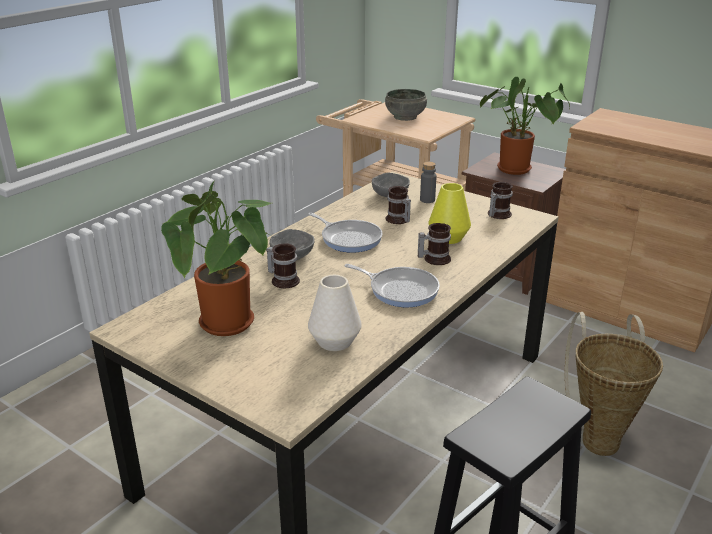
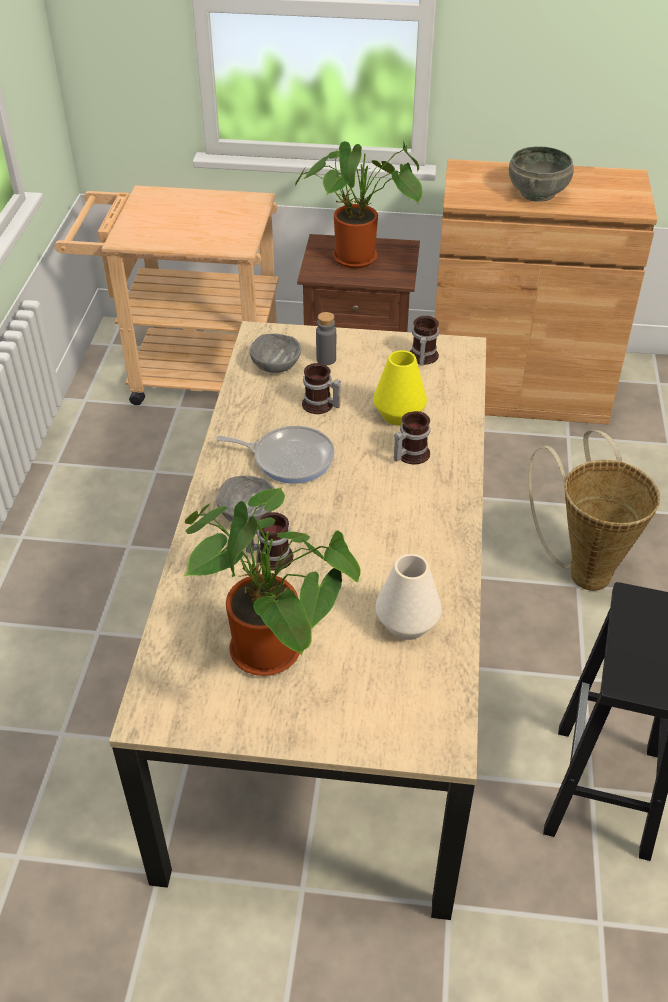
camera: 30 degrees left, 15 degrees up
(400, 290) = (412, 518): frying pan -> none
(405, 117) = (186, 216): grey bowl -> grey bowl (538, 193)

